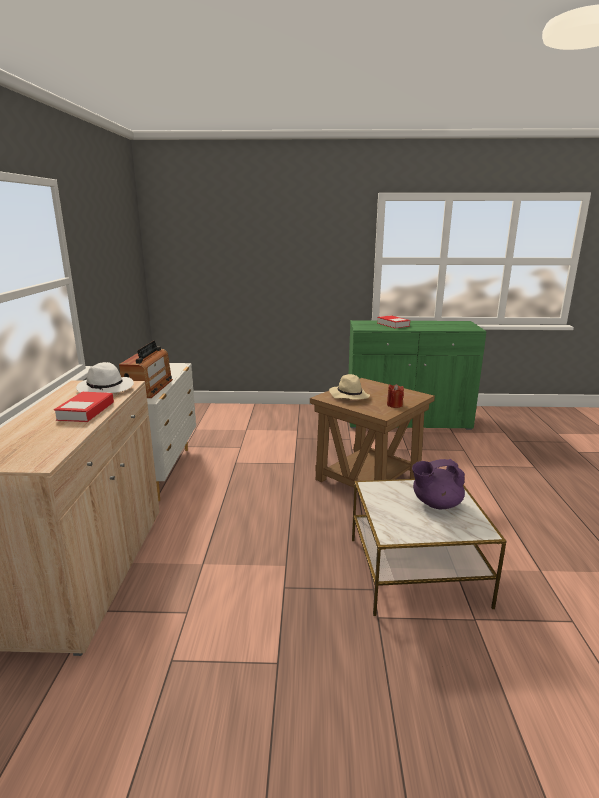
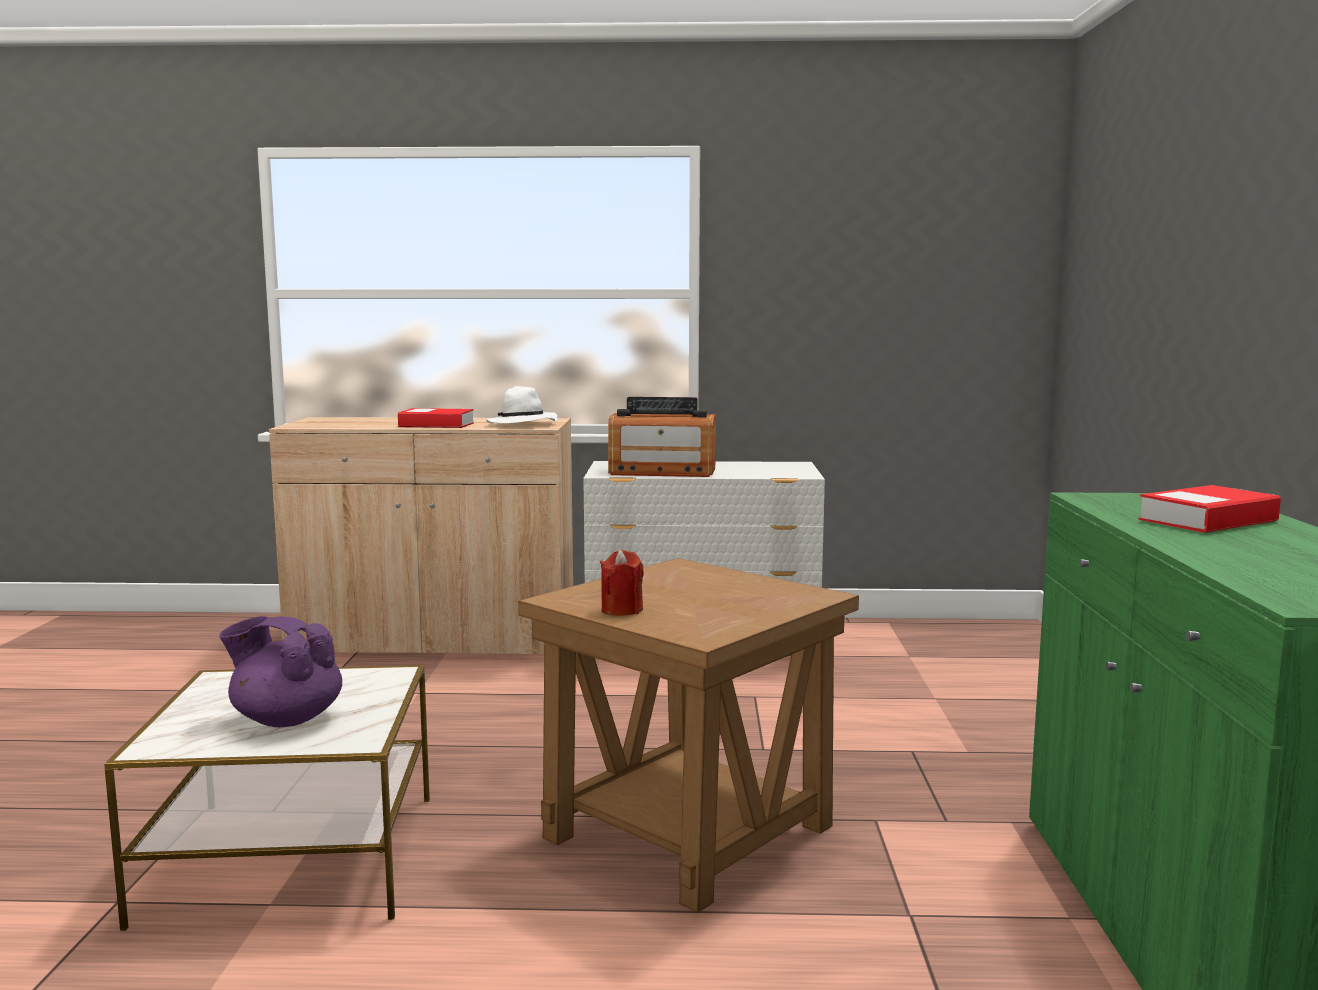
camera: 90 degrees right, 10 degrees down
(349, 395) = (693, 580): beige hat -> none
(435, 504) = (286, 719): purple teapot -> purple teapot turned 60 degrees counterclockwise

